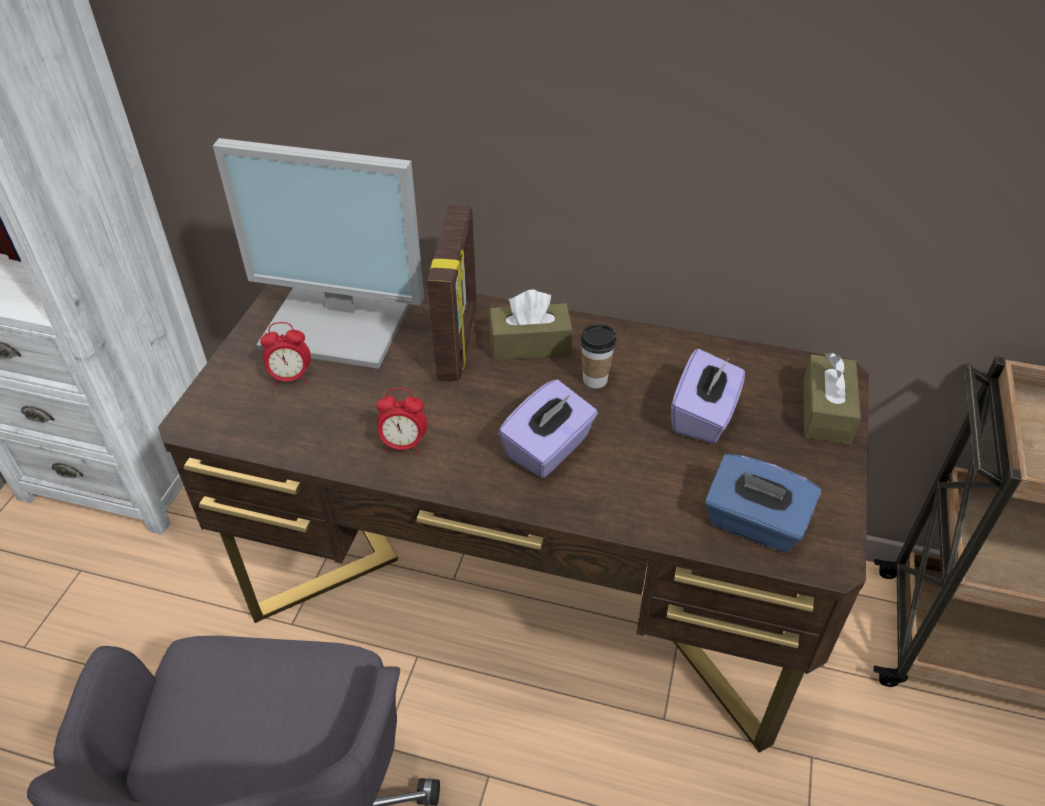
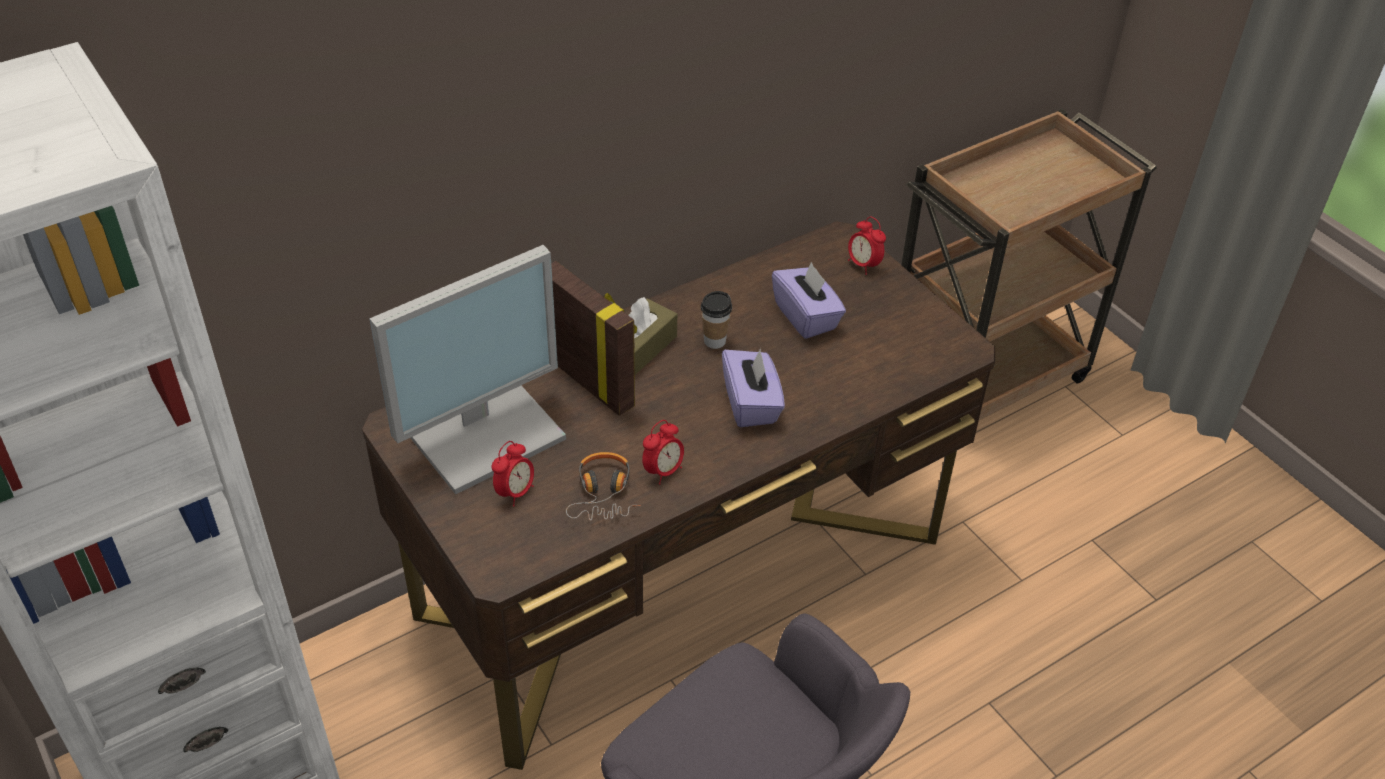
camera: 50 degrees left, 0 degrees up
(340, 426) = (603, 493): none -> headphones
(754, 523) = (912, 358): blue tissue box -> none
(826, 411) = (863, 265): brown tissue box -> alarm clock

